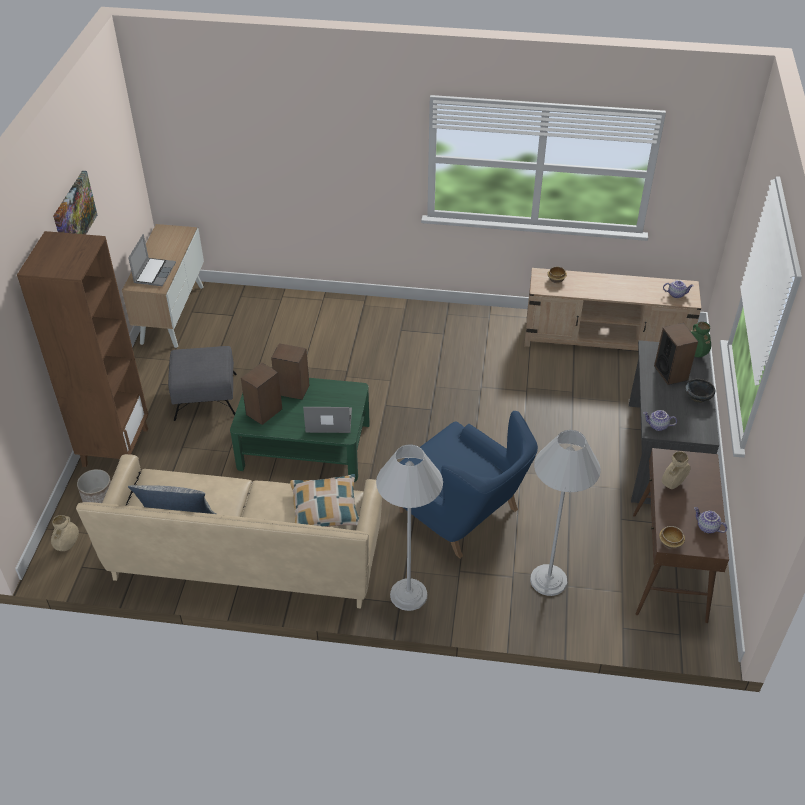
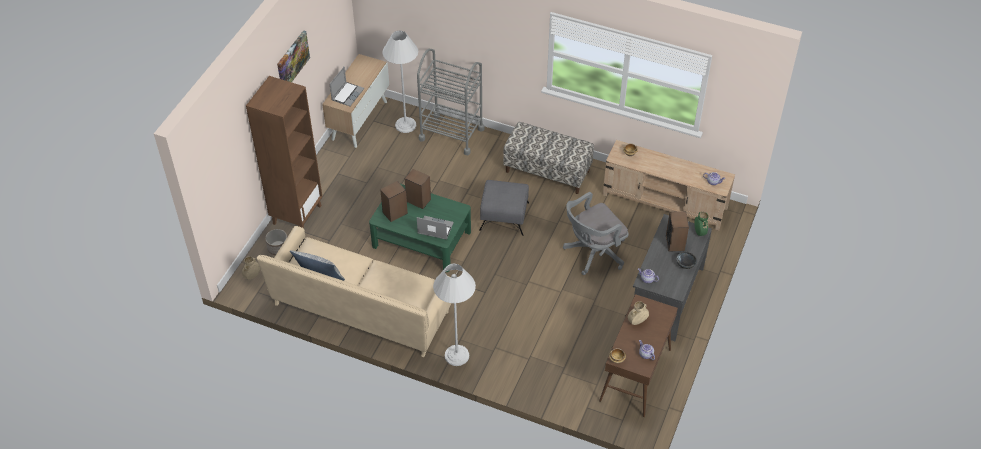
camera: 15 degrees right, 5 degrees up
(206, 397) = (366, 189): grey ottoman -> grey ottoman (504, 216)
(301, 309) = (451, 134): none -> grey cart
(325, 508) = (413, 288): pillow -> none
(443, 331) = (547, 171): none -> bench
(460, 512) = (510, 308): blue armchair -> none
(542, 419) = (592, 253): none -> grey office chair
(548, 580) = (551, 366): white floor lamp -> white floor lamp (405, 125)

